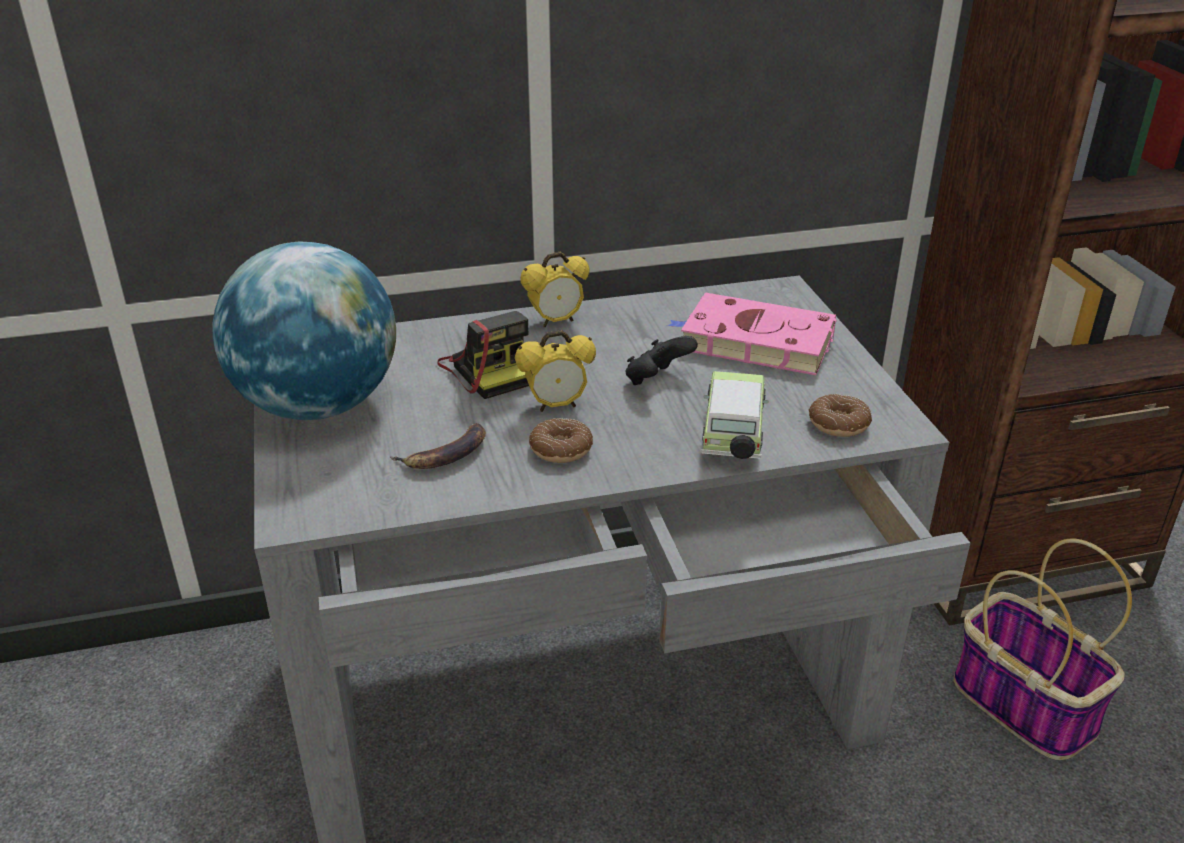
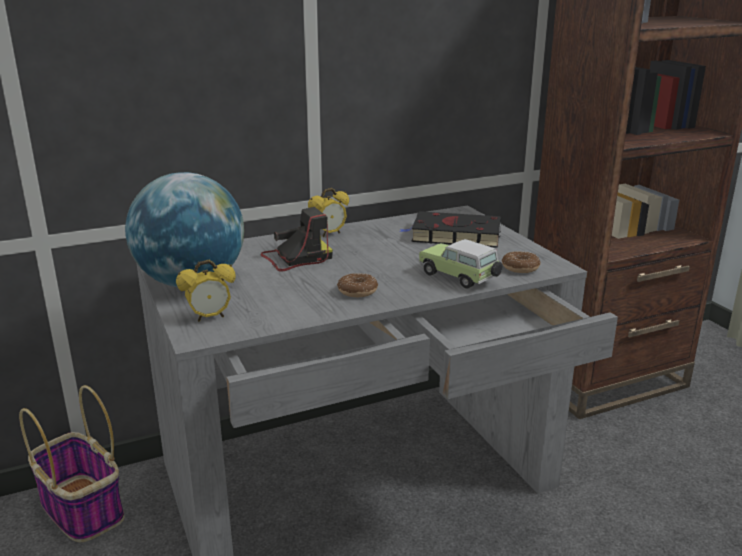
camera: 10 degrees left, 10 degrees down
(446, 454) = (285, 299): banana -> none
(488, 370) = (295, 258): camera -> camera turned 75 degrees counterclockwise
(556, 406) = (346, 272): alarm clock -> alarm clock (209, 317)
(656, 380) = (403, 256): black game controller -> none
(732, 436) = (460, 278): toy car -> toy car turned 45 degrees counterclockwise
(752, 342) = (453, 235): pink book -> black book
(1020, 703) = (633, 456): basket -> basket (81, 508)

